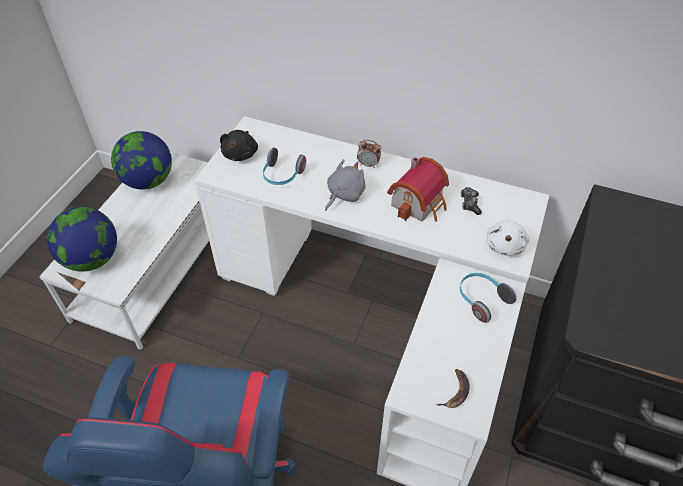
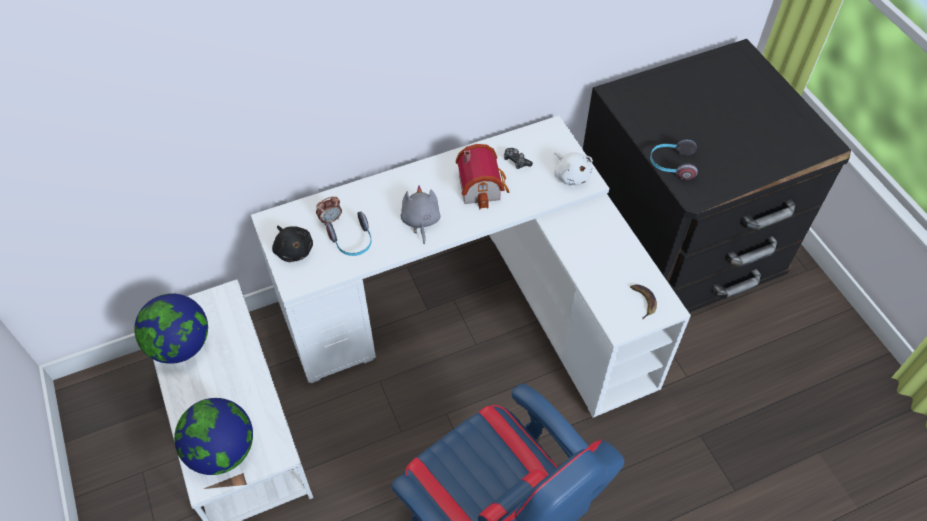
camera: 45 degrees left, 5 degrees up
(368, 164) = (409, 183): alarm clock -> alarm clock (331, 220)
(481, 300) = (593, 227): headphones -> headphones (671, 165)

